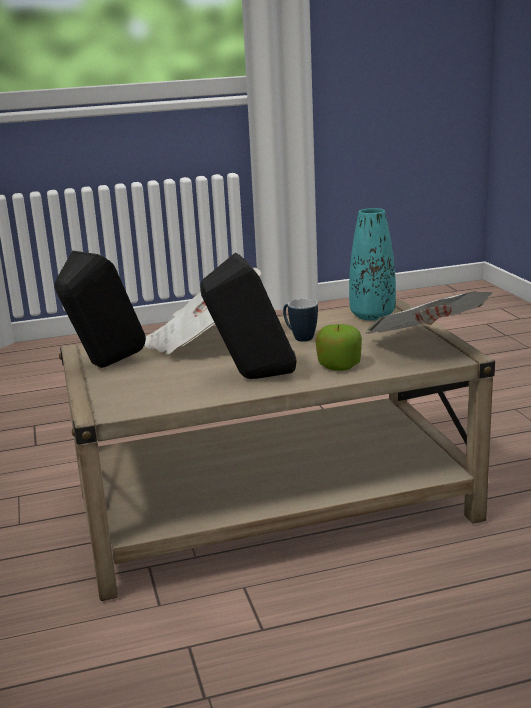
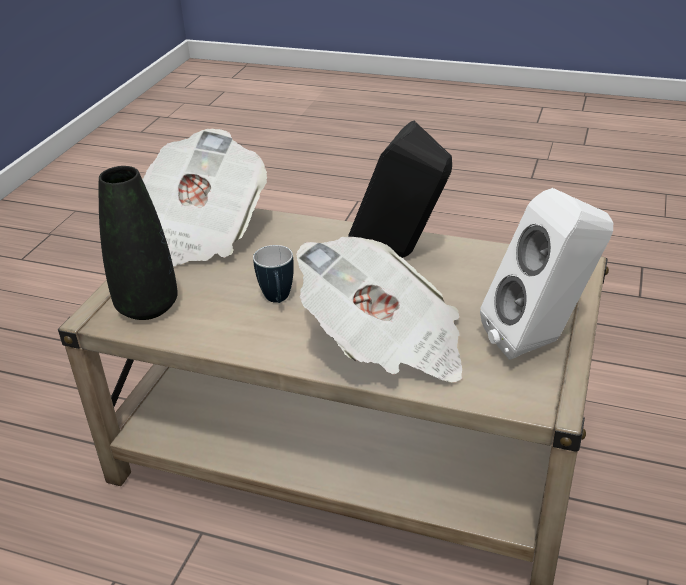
camera: 145 degrees left, 15 degrees up
(103, 366) = (540, 342): black speaker -> white speaker
(339, 365) = (306, 240): apple -> none
(372, 315) = (147, 307): turquoise vase -> black vase

